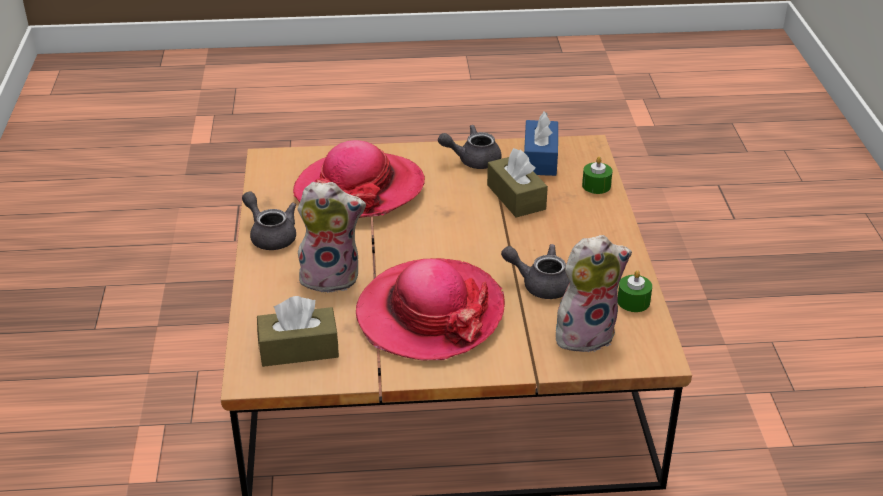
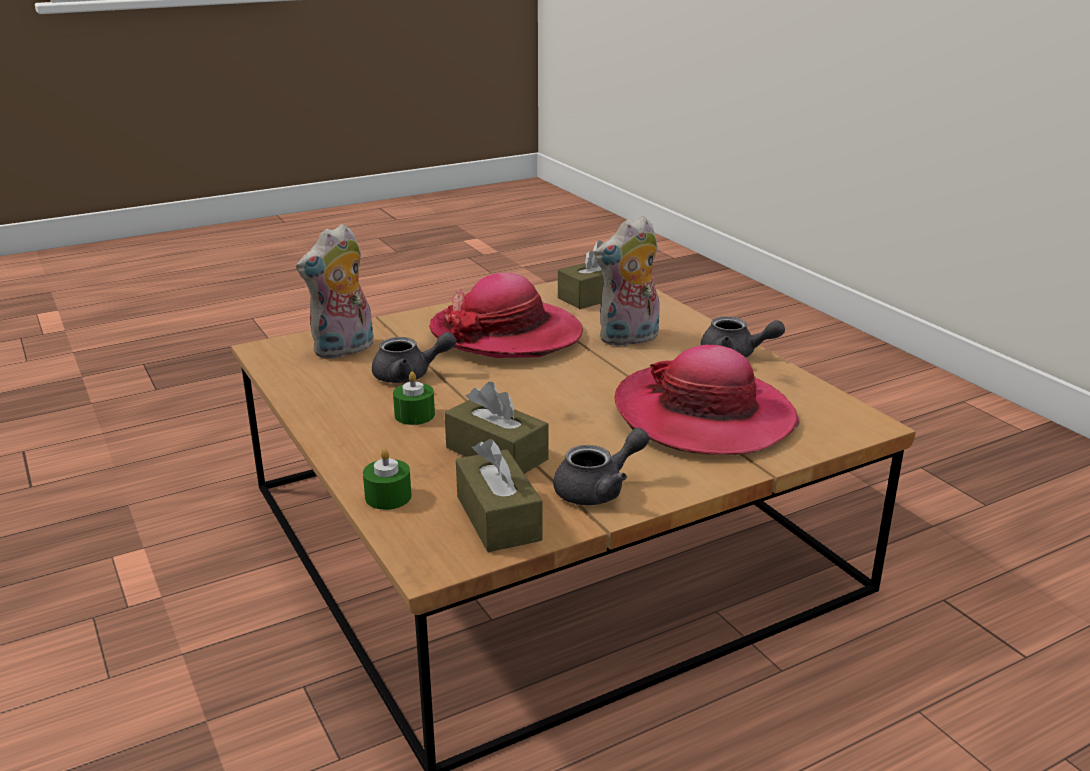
camera: 155 degrees right, 10 degrees down
(540, 159) = (498, 518): blue tissue box -> brown tissue box
(633, 301) = (299, 382): green candle -> green candle (414, 415)

